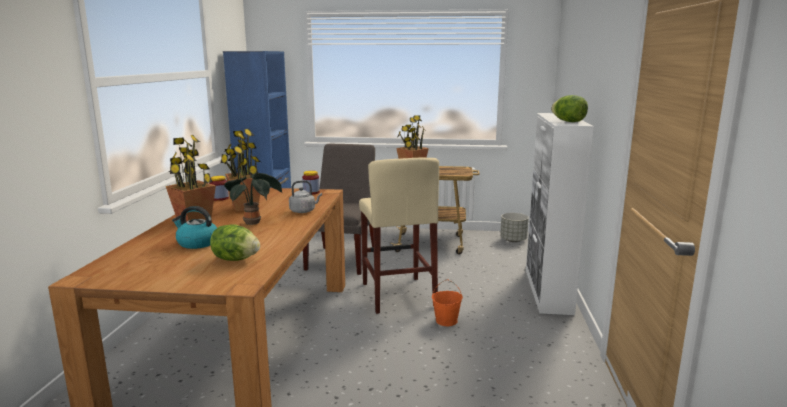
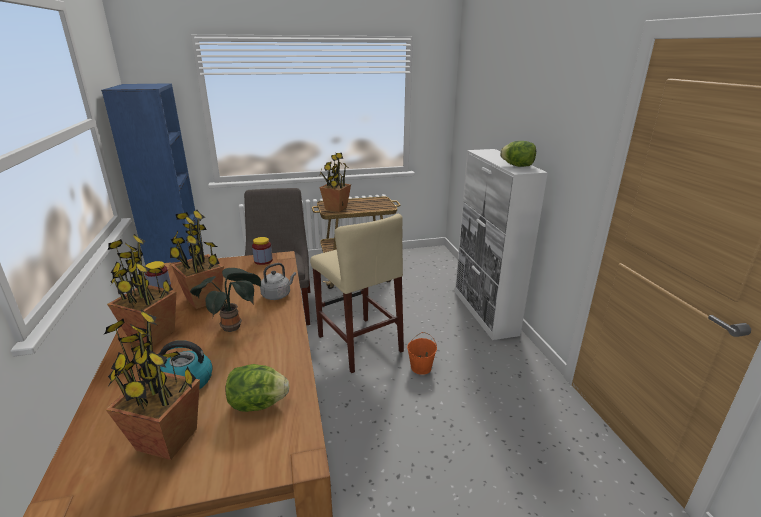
camera: 20 degrees left, 10 degrees up
(163, 265) = (168, 439): none -> potted plant
(513, 240) = (425, 257): grey planter -> none

